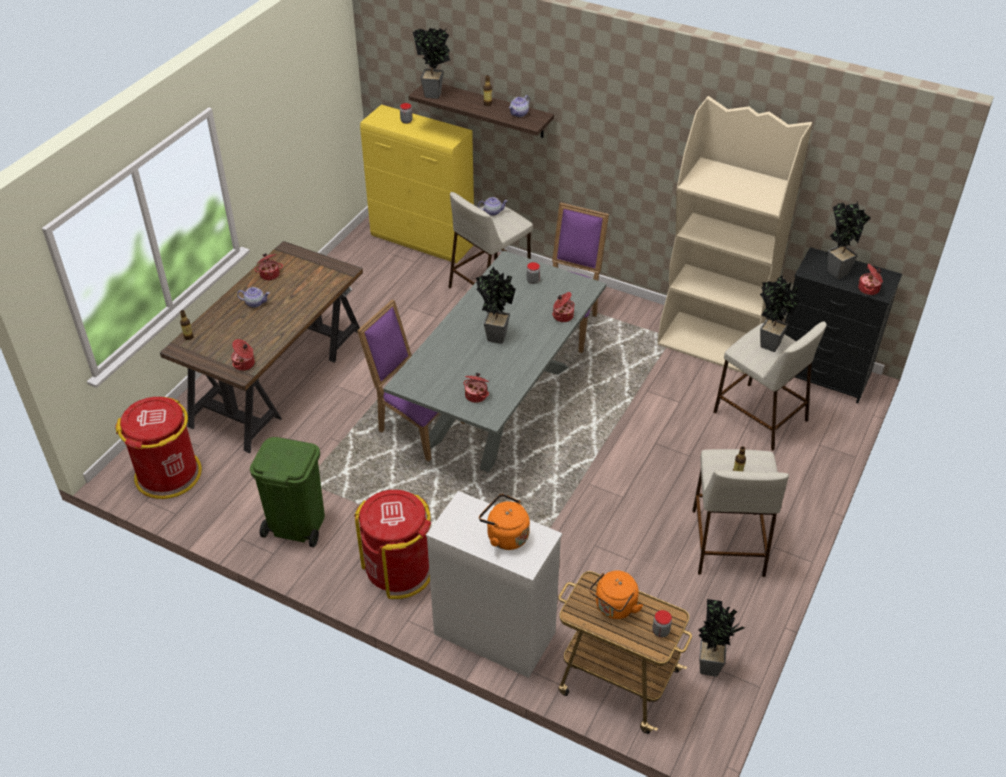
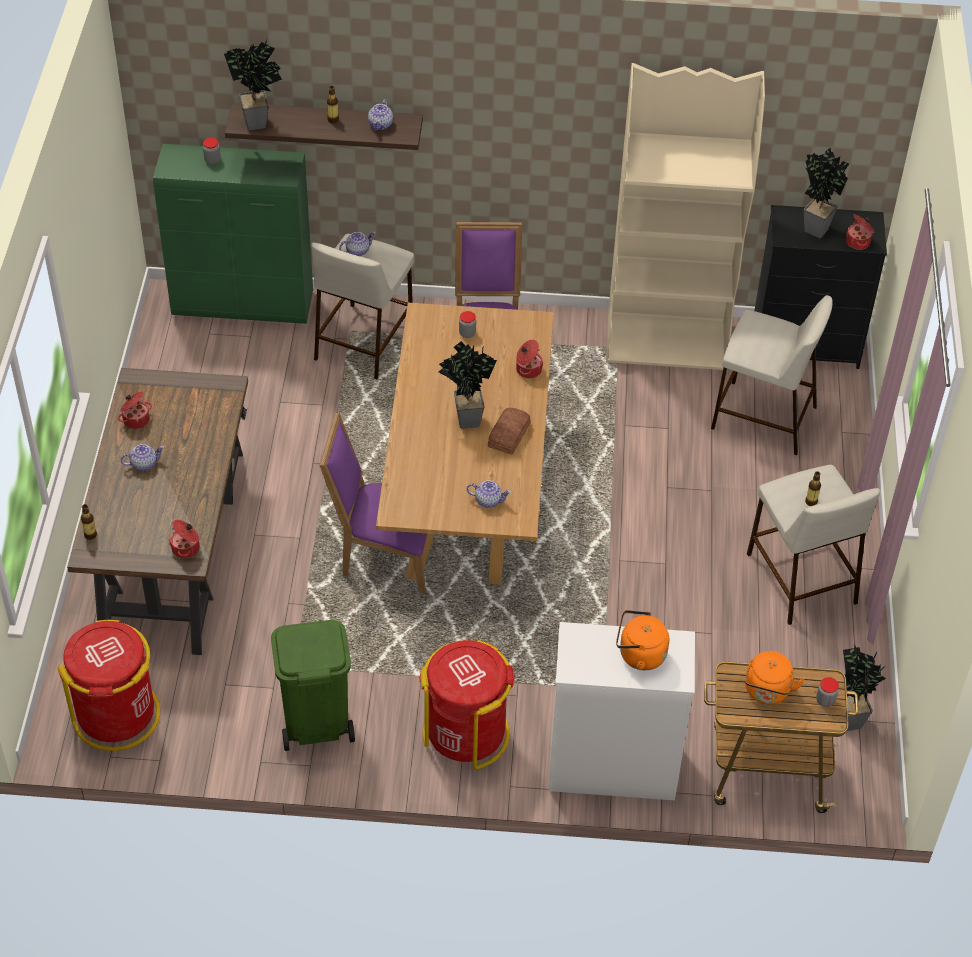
camera: 25 degrees left, 5 degrees up
(423, 241) = (244, 304): yellow cabinet -> green cabinet
(476, 395) = (488, 500): cooking pot -> teapot
(499, 405) = (465, 496): grey dining table -> brown dining table
(521, 355) = (510, 435): none -> bread
(767, 343) = (765, 334): potted plant -> none

